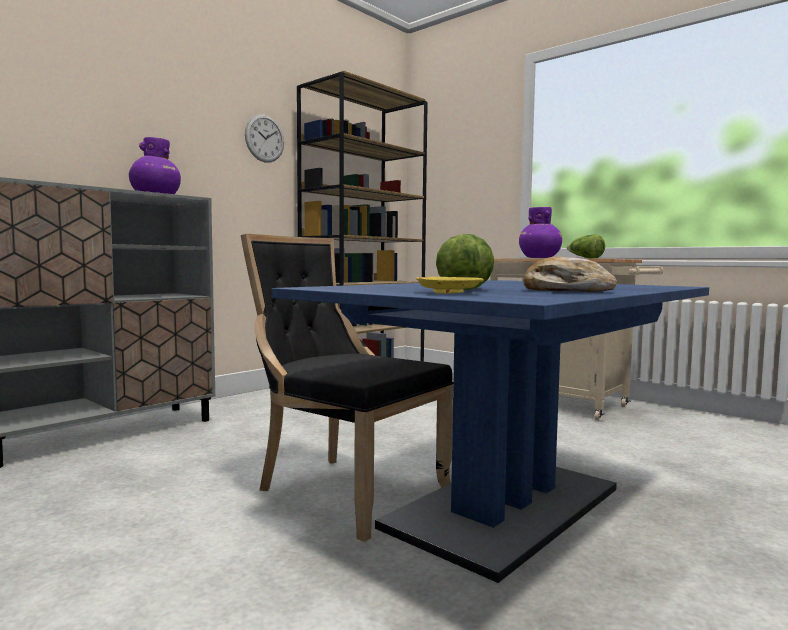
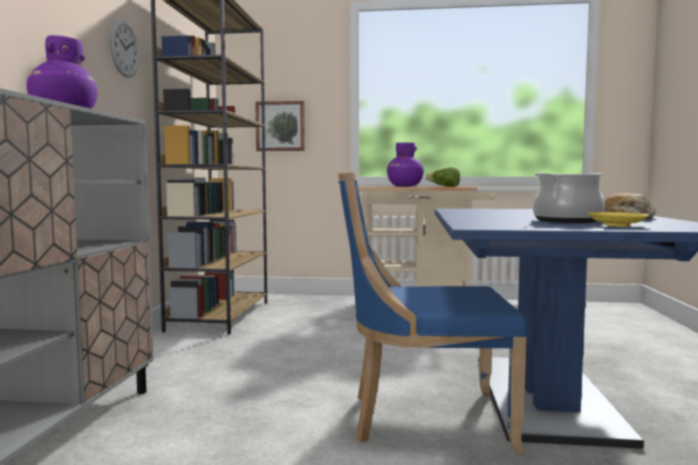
camera: 35 degrees left, 0 degrees up
(345, 490) = (423, 419): black chair -> blue chair
(457, 197) = (280, 126): none -> picture
(465, 289) = (567, 221): lettuce -> cooking pot

